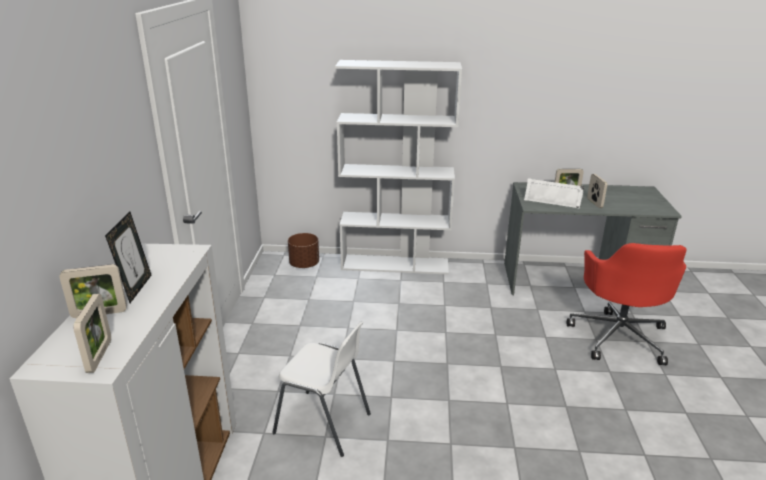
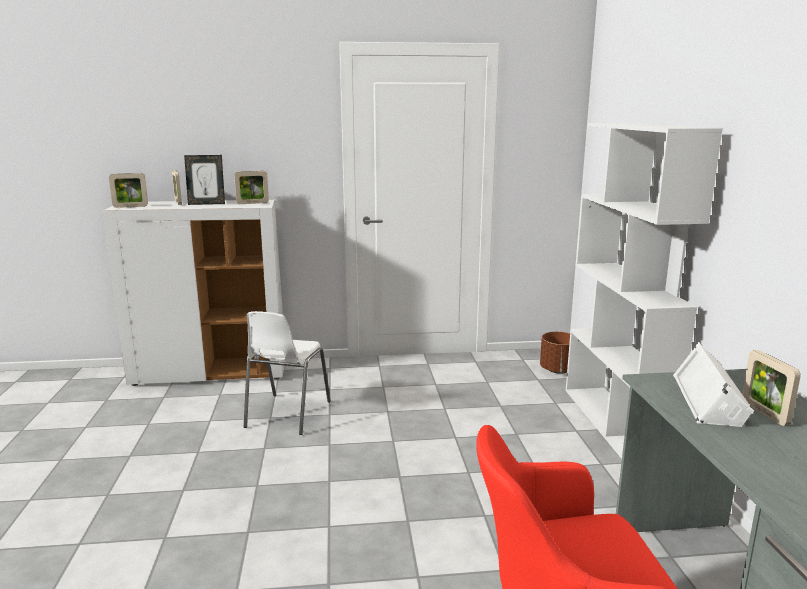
camera: 80 degrees right, 10 degrees down
(594, 203) = (750, 441): picture frame -> picture frame (252, 203)

